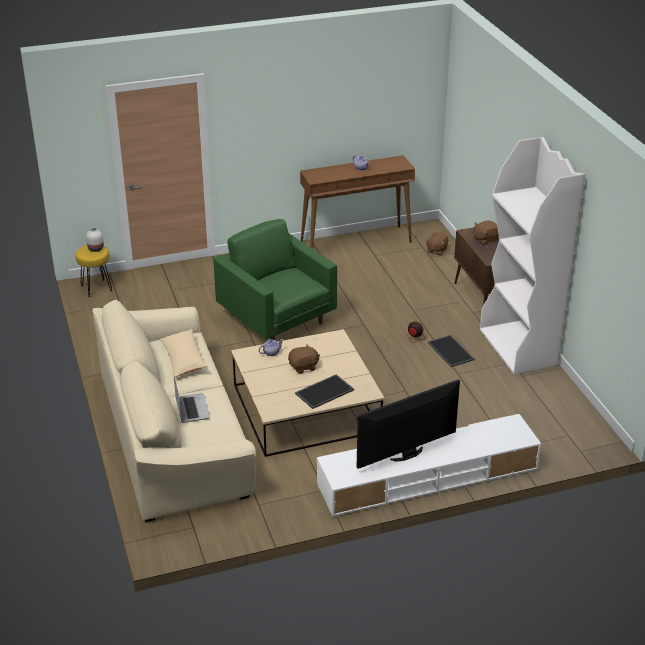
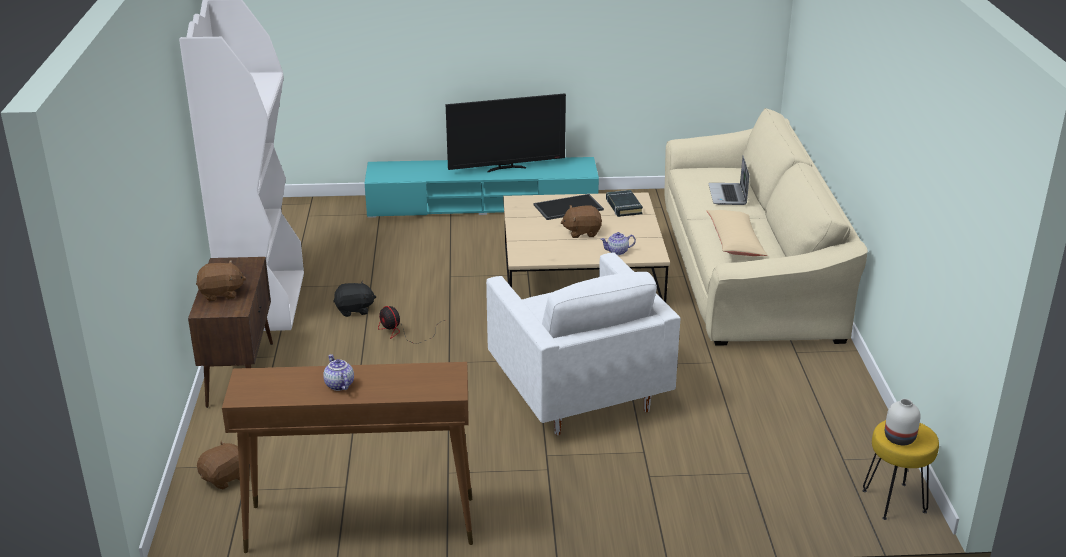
camera: 165 degrees left, 5 degrees down
(277, 319) = (577, 391): green armchair -> white armchair
(279, 400) = (623, 206): none -> black book
(427, 478) = (483, 204): white tv stand -> turquoise tv stand
(451, 351) = (354, 310): tray -> black plush toy

